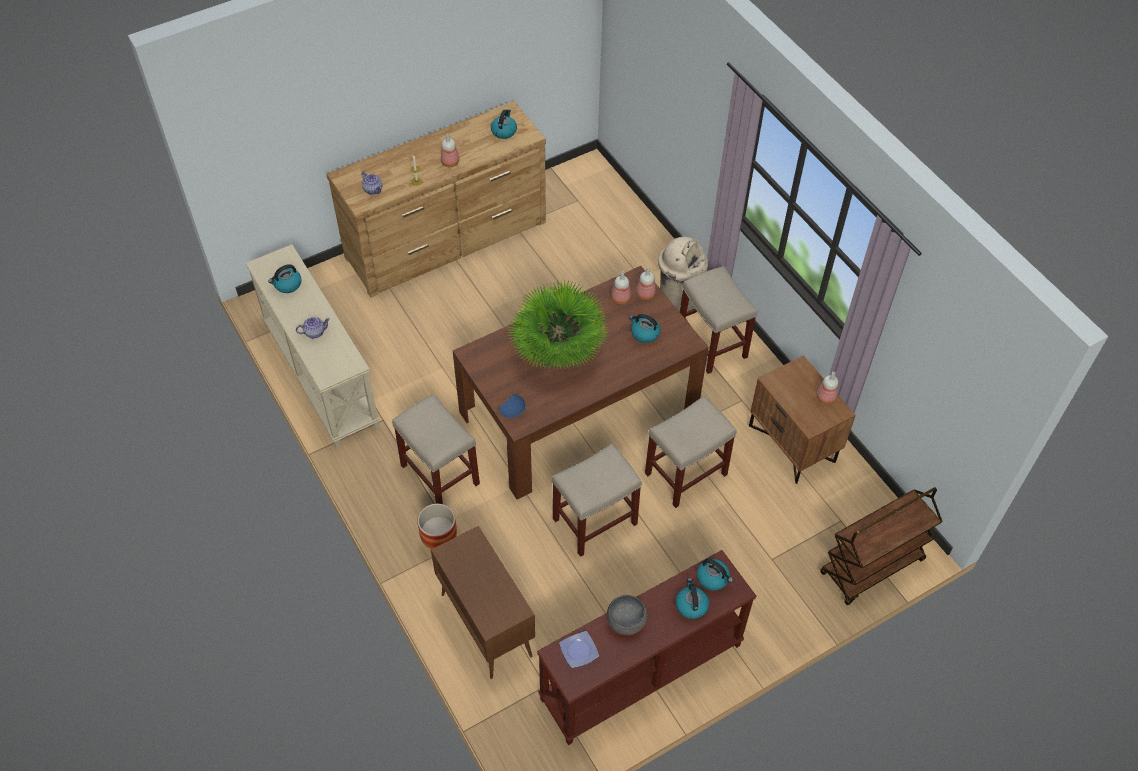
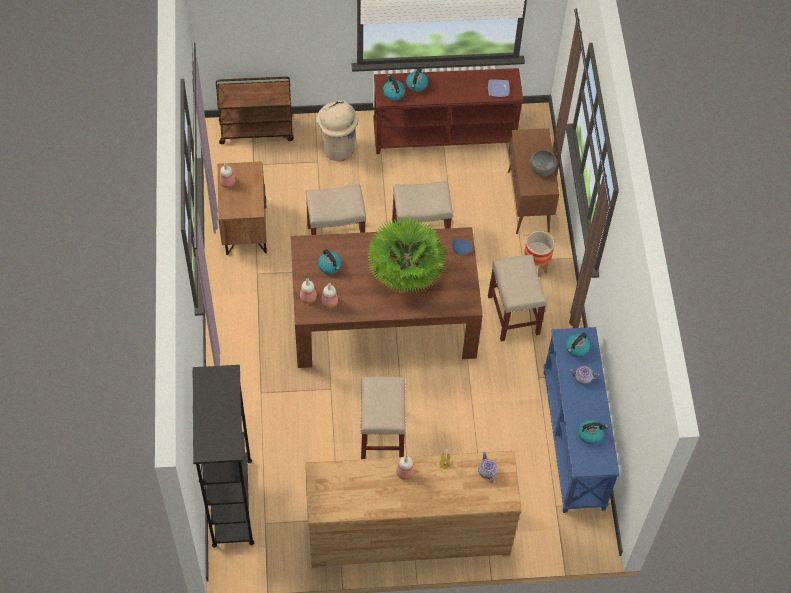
camera: 155 degrees left, 5 degrees up
(320, 375) = (574, 439): beige console table -> blue console table
(504, 131) = (338, 488): kettle -> kettle (576, 348)
(617, 204) = (232, 502): none -> black bookcase
(626, 622) = (461, 92): grey bowl -> grey bowl (542, 169)
(678, 301) = (246, 378): beige trash can -> beige trash can (337, 149)
(712, 344) = (245, 327): beige stool -> beige stool (382, 434)

